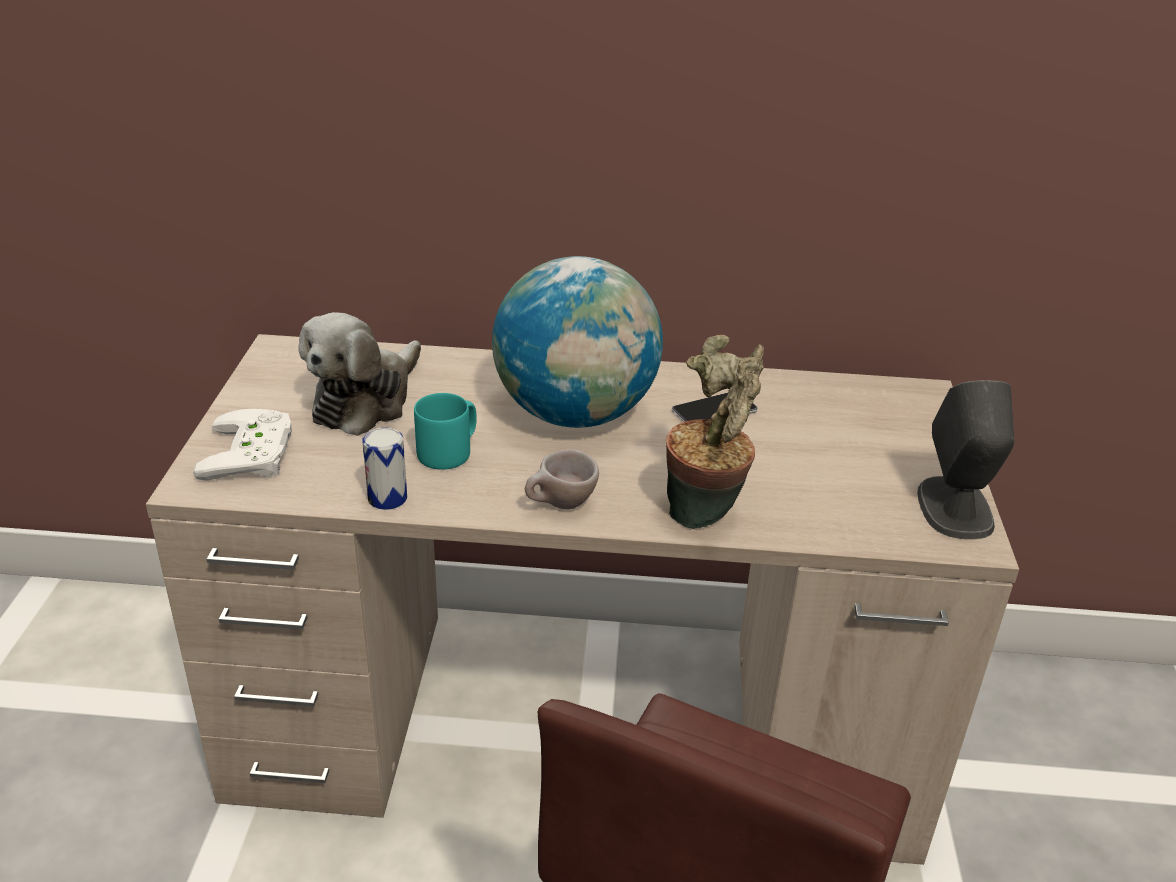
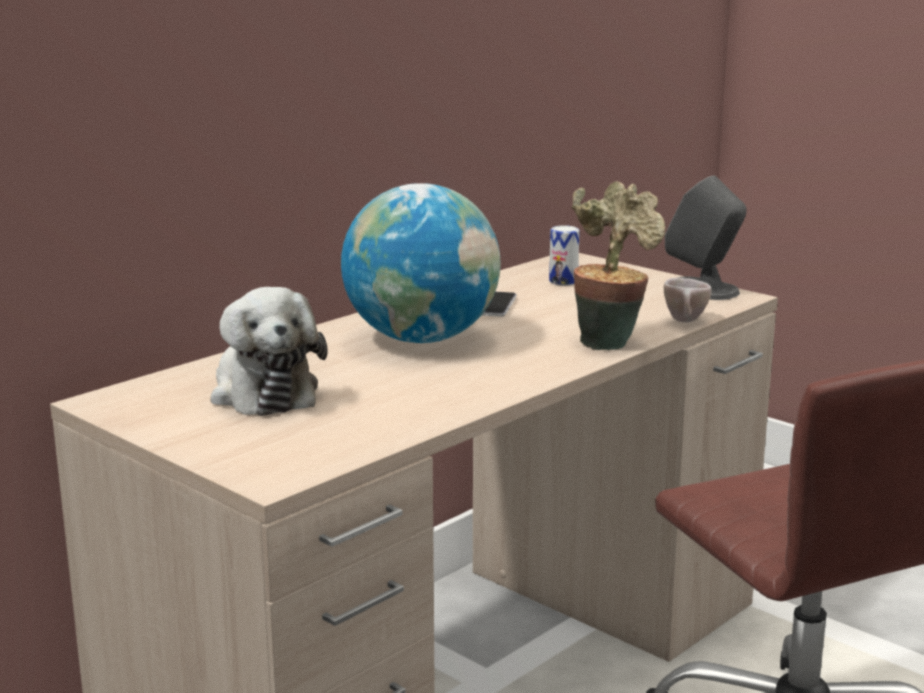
camera: 50 degrees left, 15 degrees down
(254, 453) = (267, 447): white game controller -> none
(387, 498) = (427, 418): can -> can (563, 281)
(449, 452) = (399, 385): turquoise mug -> none
(560, 506) = (533, 373): beige cup -> beige cup (686, 322)

